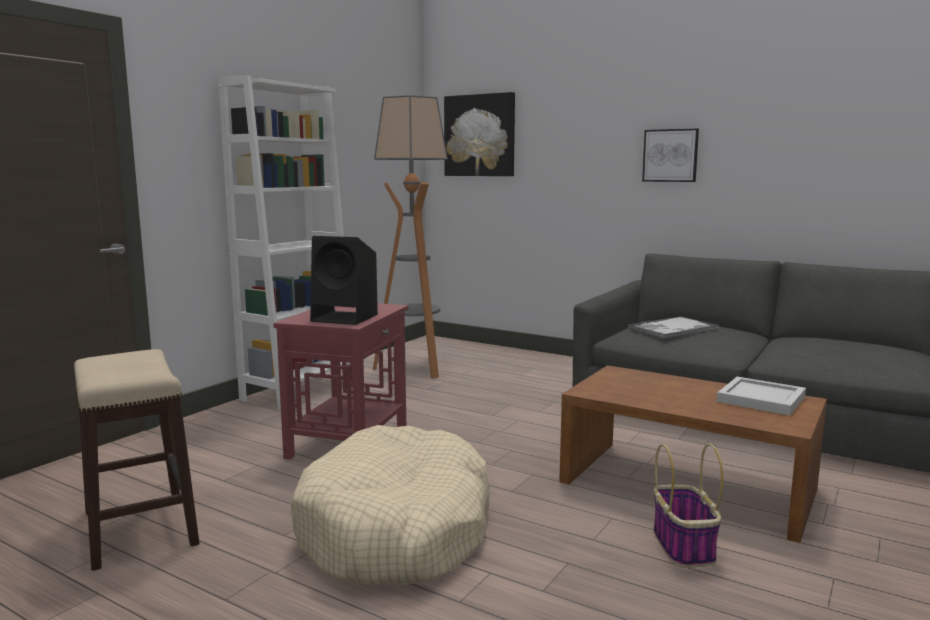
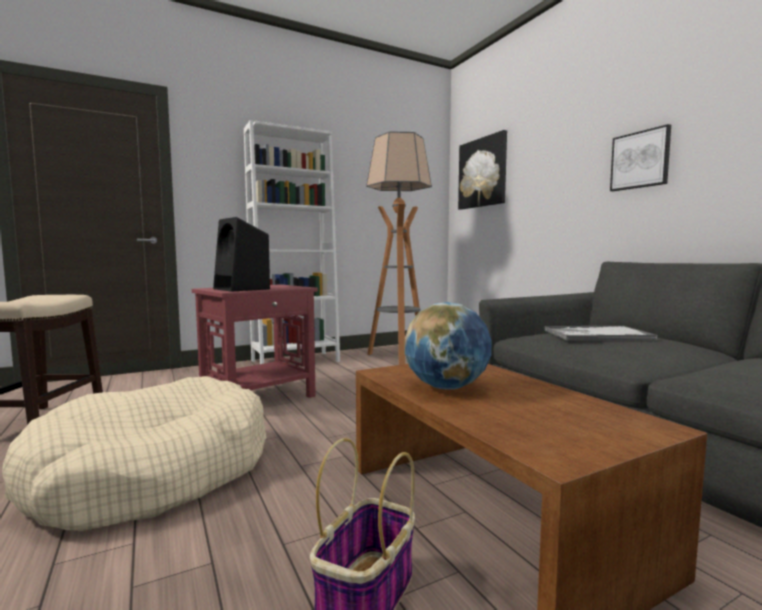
camera: 30 degrees right, 5 degrees down
(656, 396) = (447, 387): none -> globe
(762, 399) = (586, 414): white tray -> none

